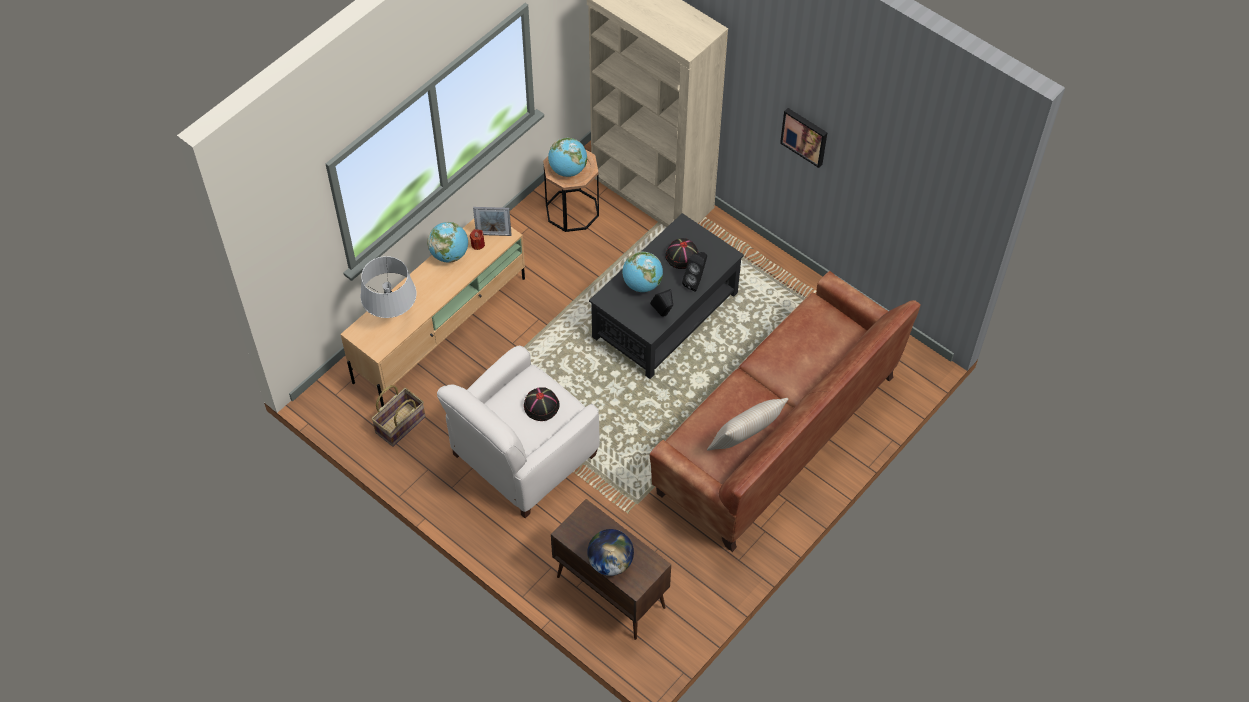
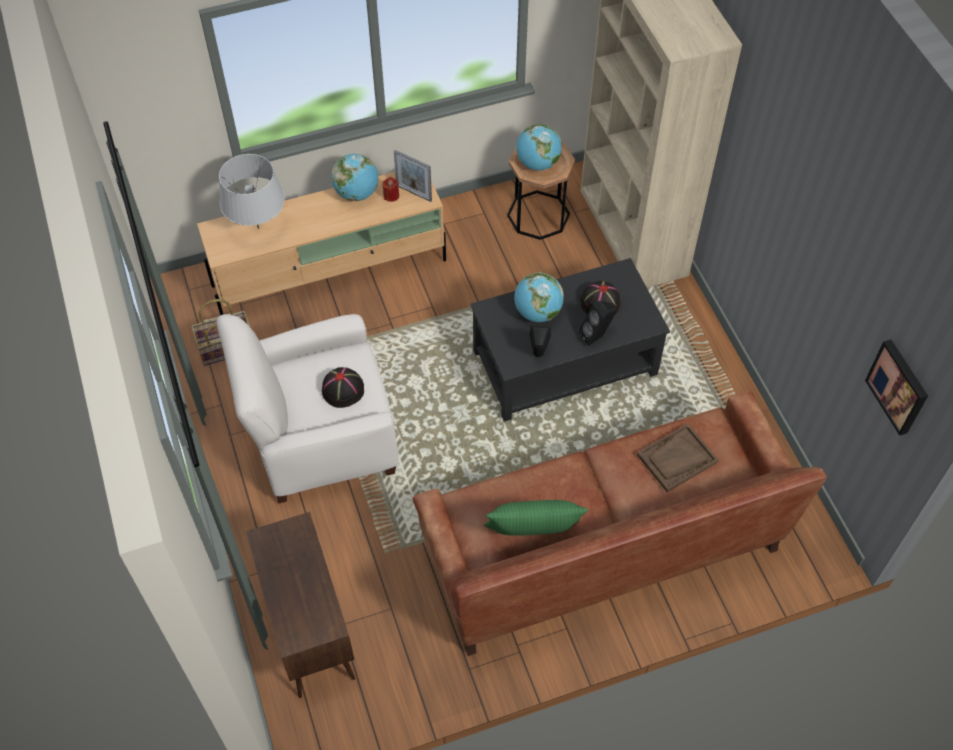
camera: 30 degrees right, 0 degrees up
(610, 562) = (285, 597): globe -> none
(745, 442) = (532, 538): beige pillow -> green pillow
(805, 136) = (785, 215): picture -> picture (899, 386)
(807, 342) = (677, 459): none -> brown tray

